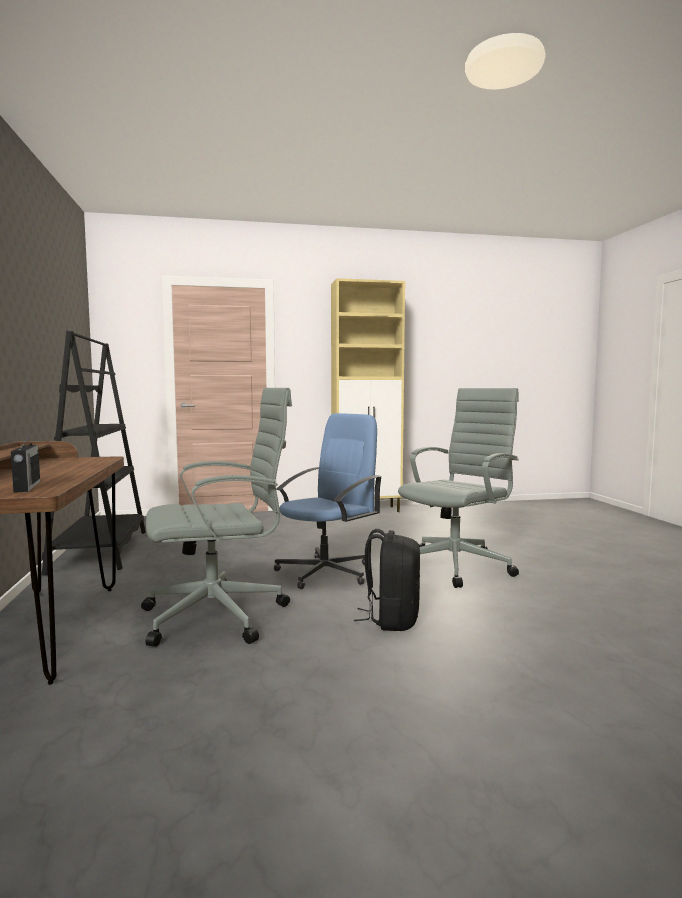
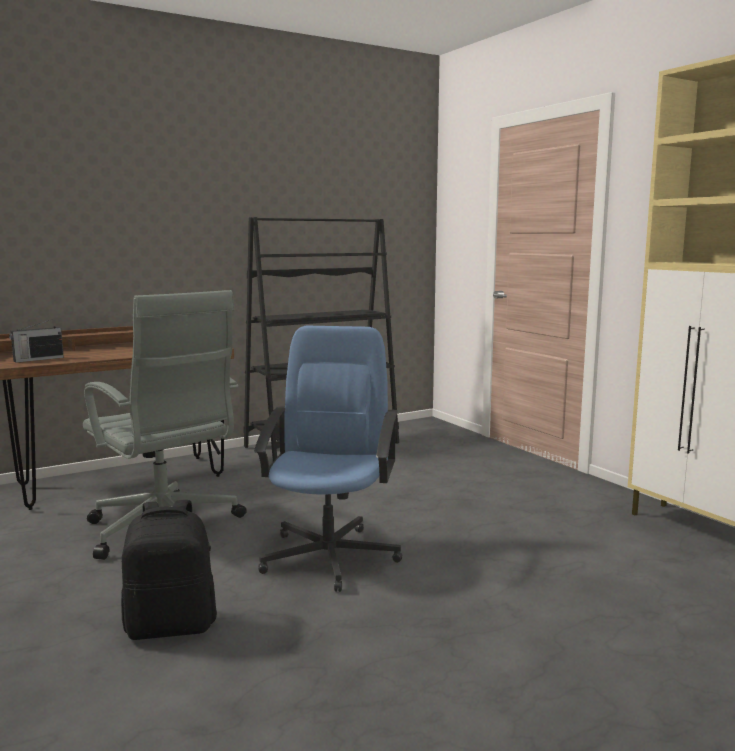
camera: 70 degrees right, 5 degrees up
(326, 572) = (330, 556): blue office chair -> blue office chair turned 105 degrees counterclockwise
(457, 566) = (440, 657): grey office chair -> none

